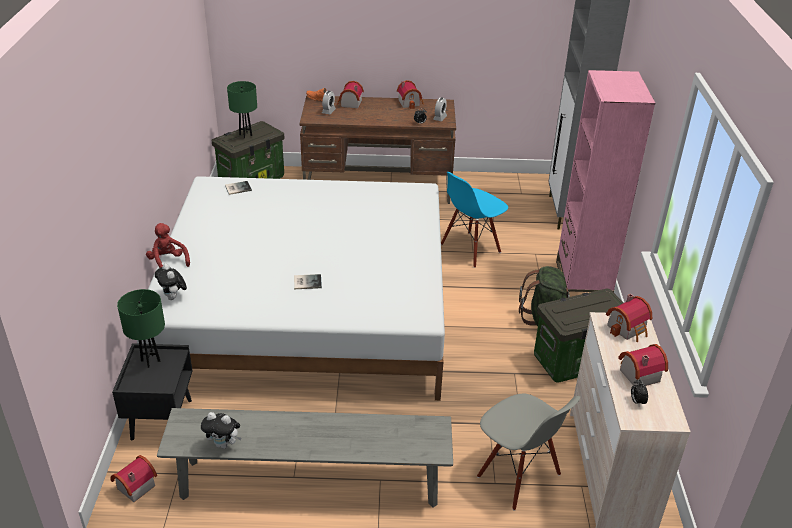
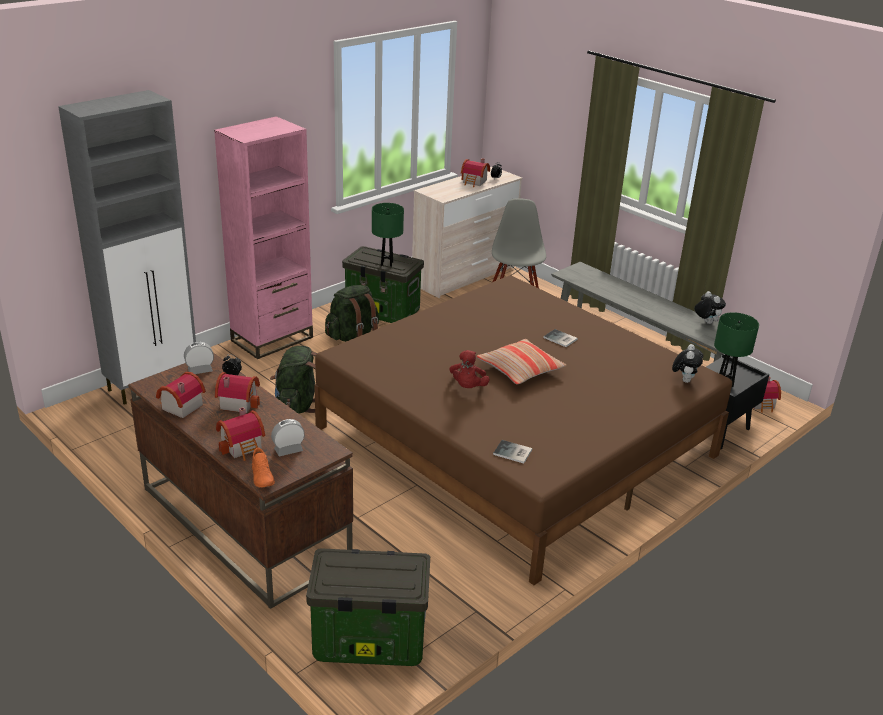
camera: 135 degrees left, 5 degrees down
(168, 262) = (665, 410): red plush toy -> red plush toy (468, 387)
(245, 135) = (373, 574): green table lamp -> green table lamp (387, 264)
(301, 239) = (520, 369): none -> pillow
(307, 308) = (515, 441): white bed -> brown bed
(470, 249) = (298, 405): blue chair -> green backpack
(628, 328) = (439, 191): toy house -> toy house (238, 402)

